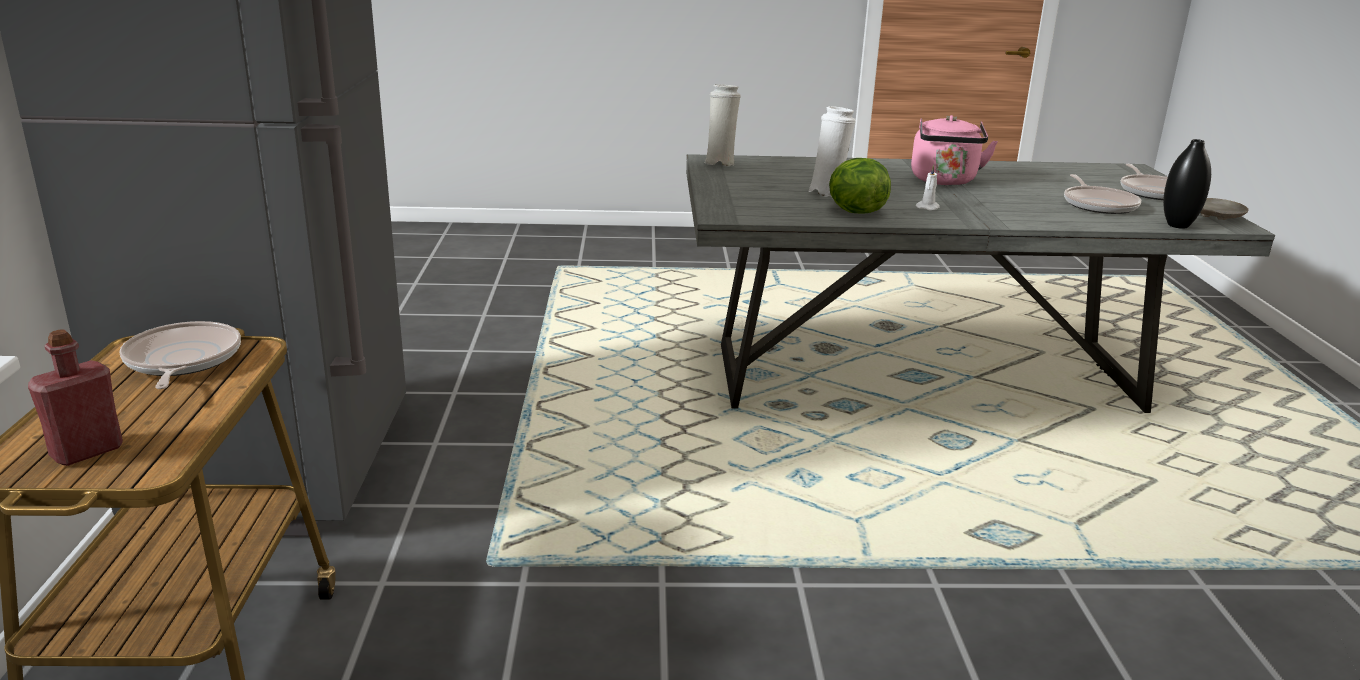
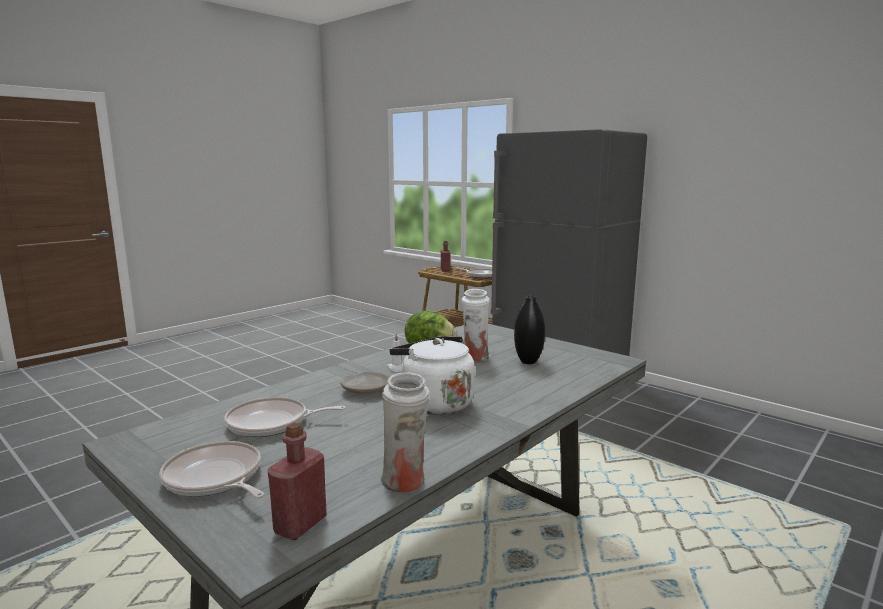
camera: 135 degrees right, 10 degrees down
(720, 163) = (599, 358): white vase -> white vase (405, 483)
(944, 181) = (434, 403): pink kettle -> white kettle
(1098, 205) = (272, 423): frying pan -> frying pan turned 45 degrees counterclockwise
(1105, 169) = (300, 525): none -> red bottle
(1178, 225) = (187, 419): black vase -> black vase (528, 361)
(1215, 216) = (141, 451): beige plate -> beige plate (365, 390)

